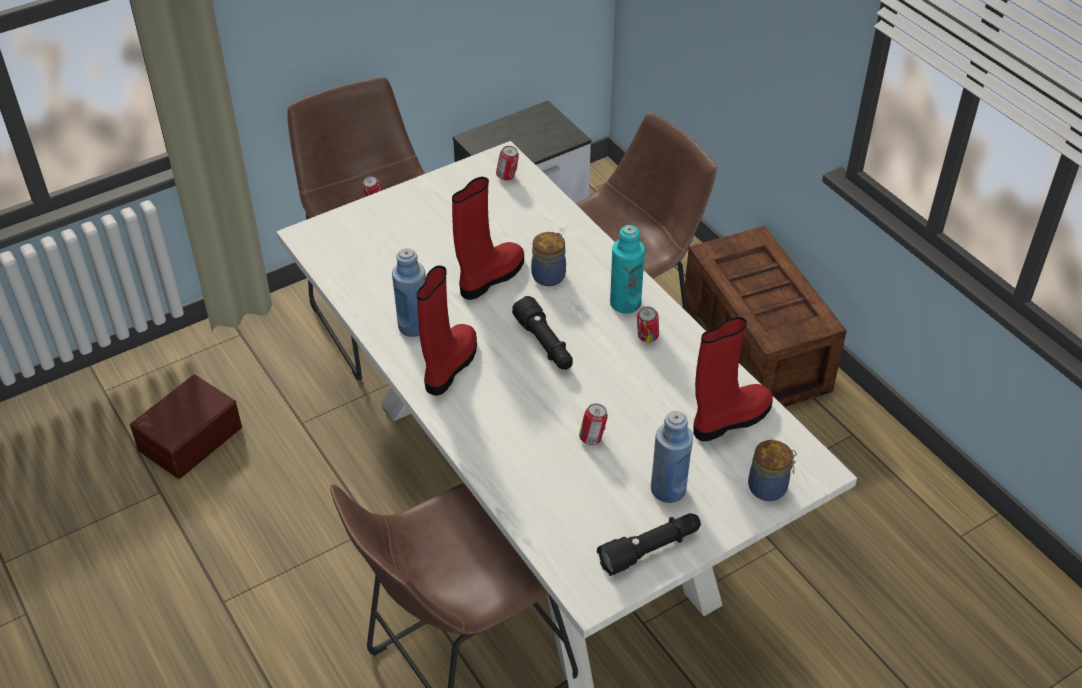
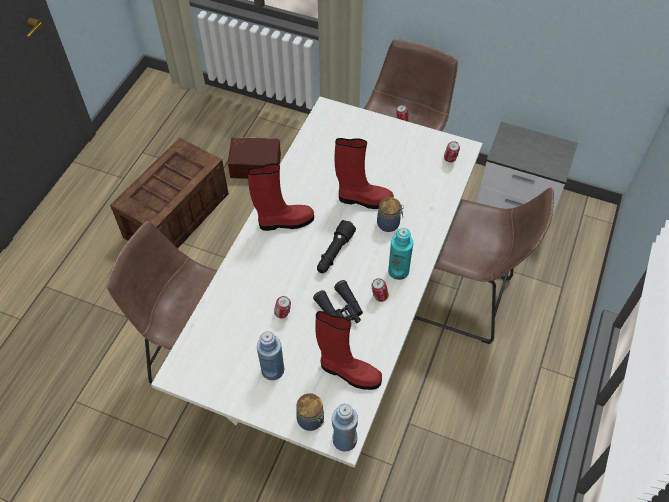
camera: 55 degrees right, 10 degrees up
(414, 326) = (300, 190): blue bottle -> blue bottle (344, 440)
(635, 382) = (341, 310): none -> black binoculars
(650, 549) = (224, 385): black flashlight -> none
(753, 346) = (535, 369): crate -> crate (177, 214)

